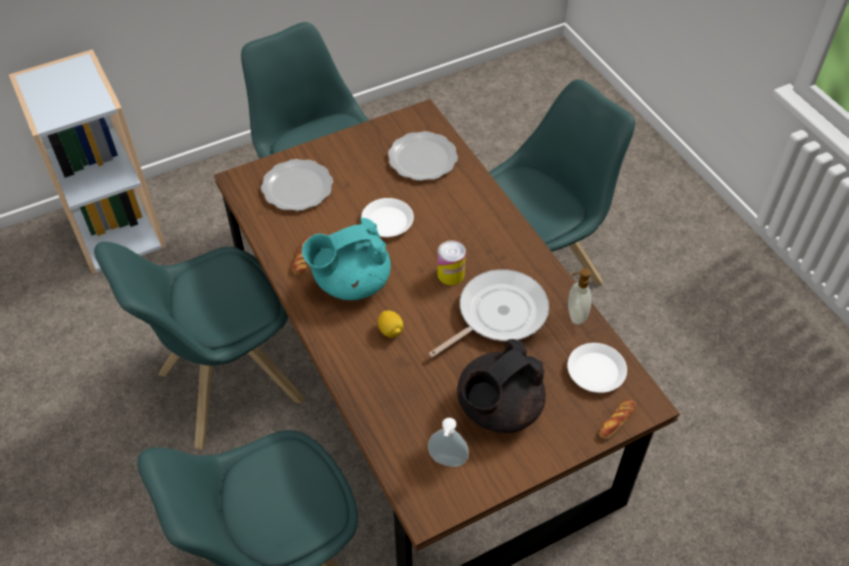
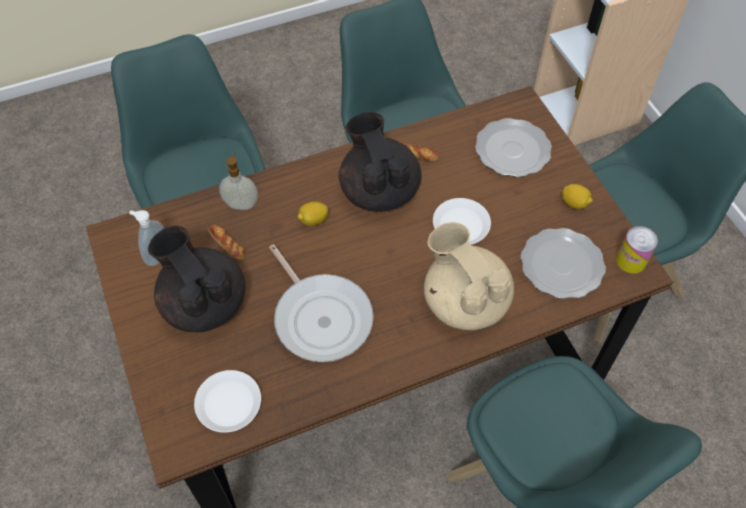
camera: 95 degrees right, 5 degrees up
(350, 282) = (379, 190): turquoise teapot -> black teapot
(358, 149) = (574, 203): none -> lemon
(450, 274) = (381, 278): can -> can (631, 261)
(466, 217) = (464, 301): none -> beige teapot
(575, 315) = (308, 396): soap dispenser -> soap dispenser (241, 203)
(617, 421) = (162, 413): bread -> bread (227, 244)

